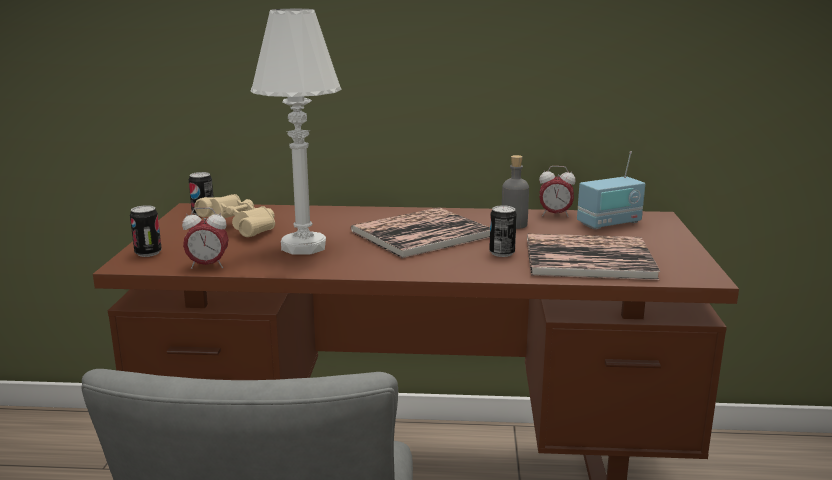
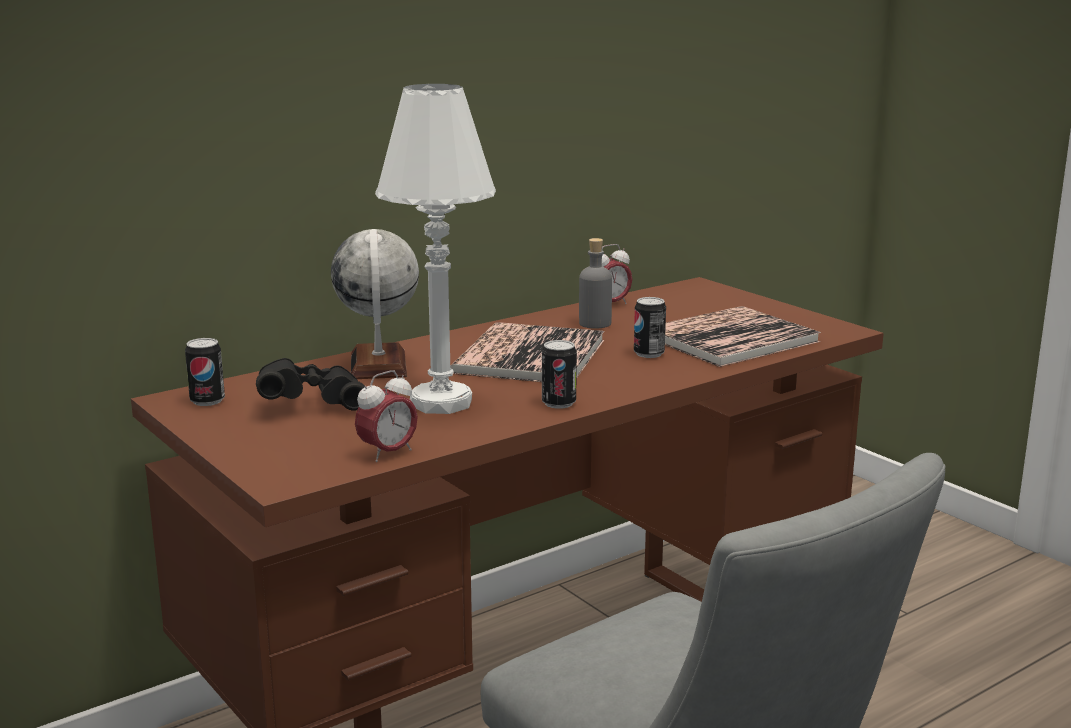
camera: 40 degrees left, 0 degrees up
(148, 253) = (271, 463): can -> can (558, 403)
(241, 229) = (312, 404): beige binoculars -> black binoculars
(326, 216) = (378, 365): none -> globe
(609, 223) = (674, 301): radio -> none

